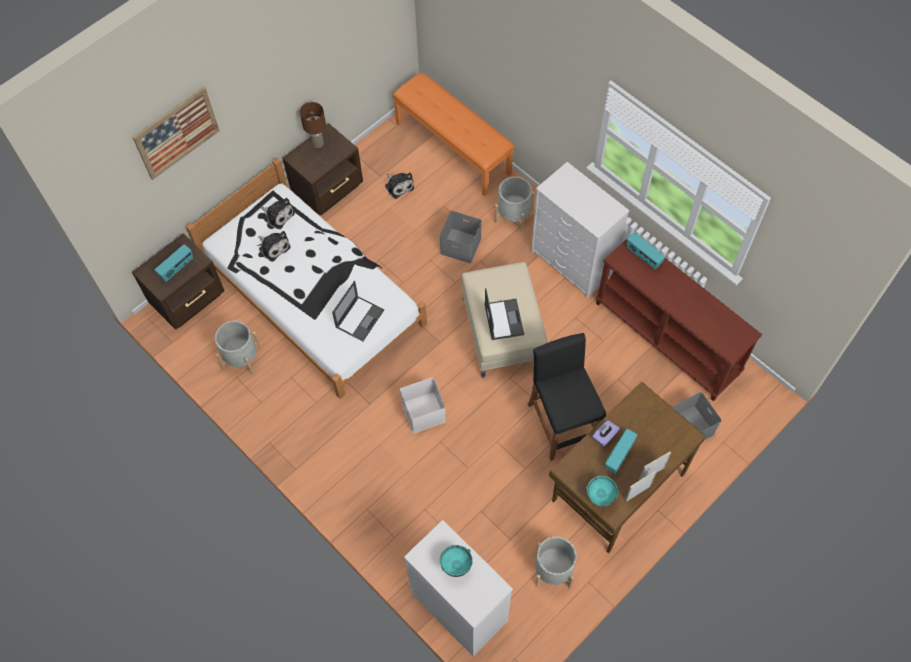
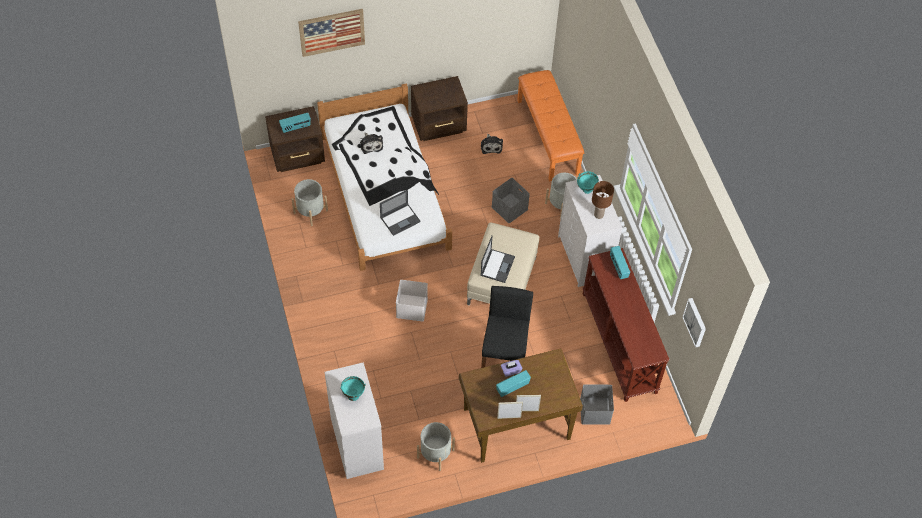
camera: 25 degrees right, 5 degrees down
(278, 215) = (387, 124): plush toy -> none
(318, 143) = (441, 86): brown table lamp -> brown table lamp (599, 214)
(600, 498) = (481, 407): turquoise bowl -> turquoise bowl (586, 190)
(794, 280) = (695, 322): none -> picture

